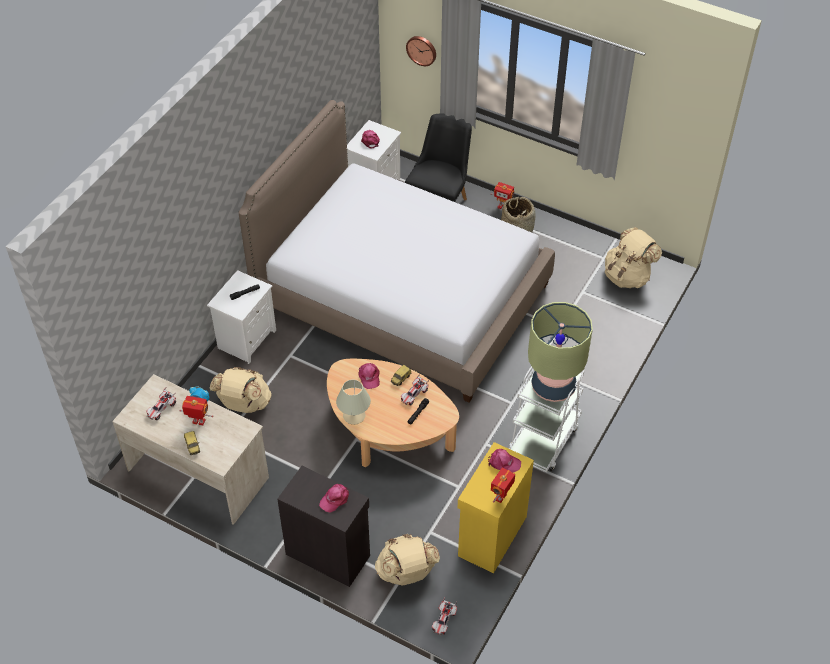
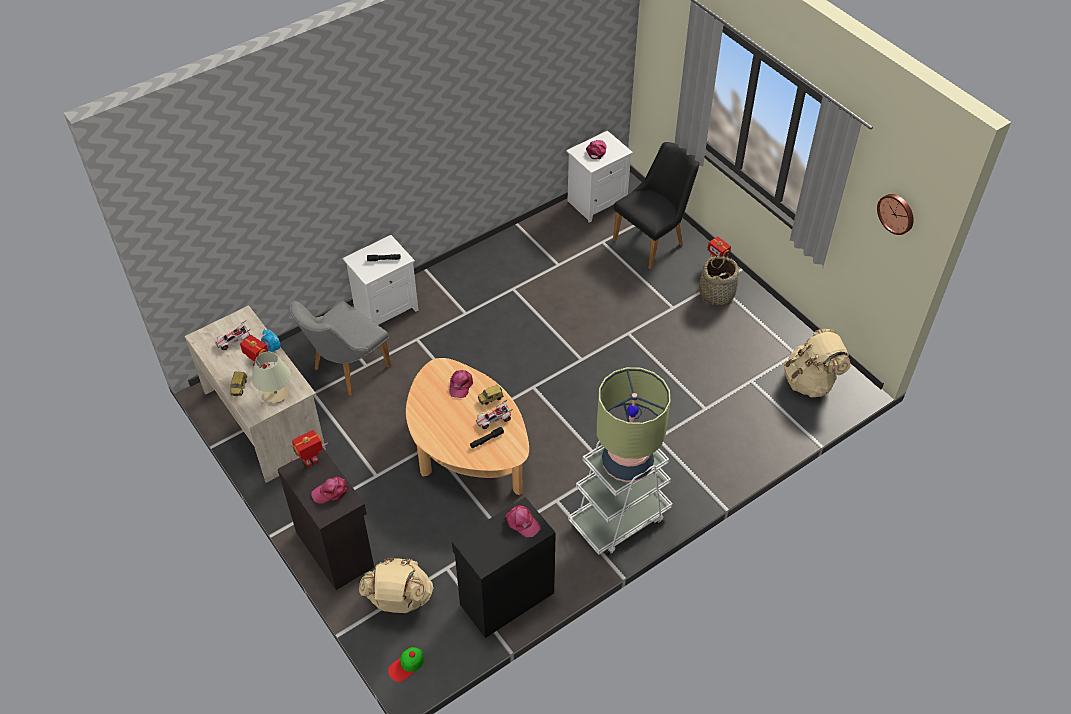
camera: 25 degrees right, 0 degrees up
(244, 404) = (345, 370): beige backpack -> grey chair
(354, 416) = (422, 418): beige table lamp -> beige table lamp (276, 394)
(402, 296) = (560, 319): bed -> none
(422, 50) = (670, 68): wall clock -> wall clock (896, 213)
(444, 620) = (406, 665): toy car -> cap
(491, 536) = (505, 598): yellow cabinet -> black cabinet
(501, 497) = (497, 558): toy robot -> toy robot (311, 462)

